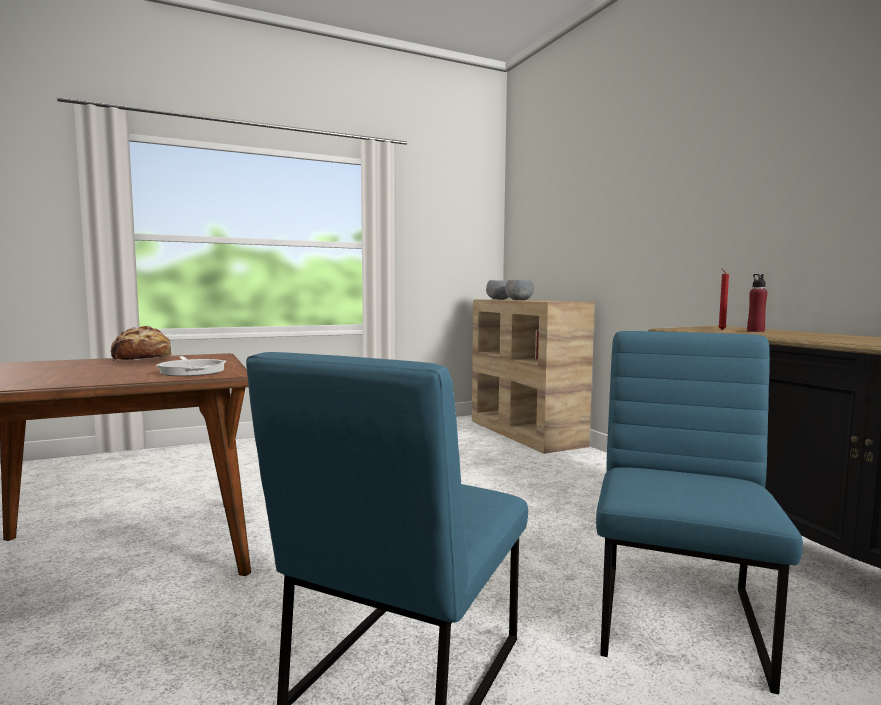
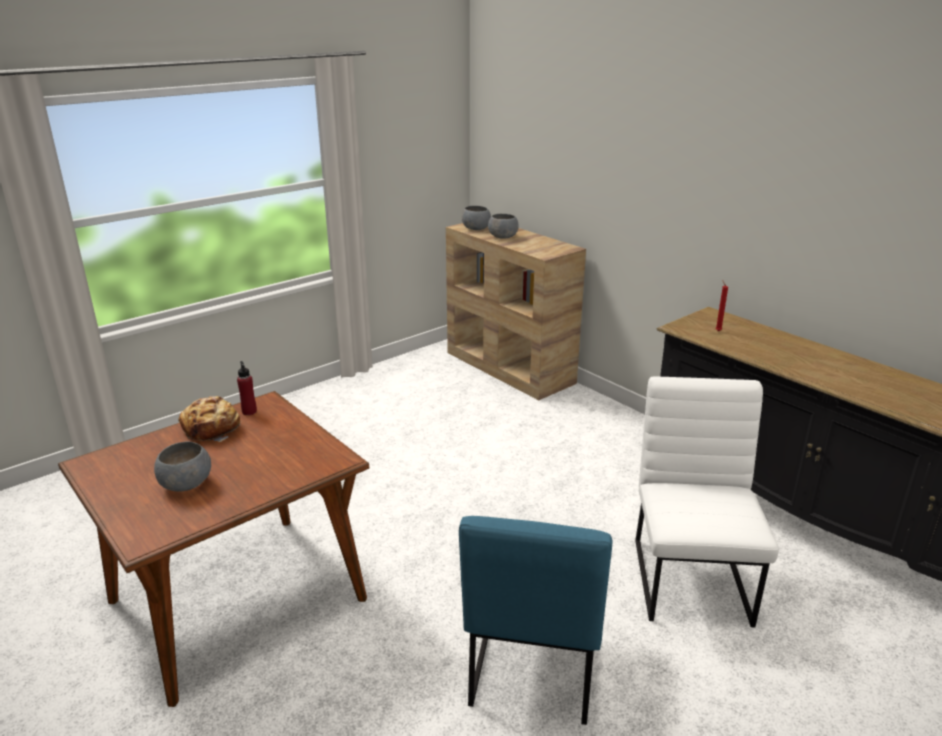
camera: 15 degrees left, 20 degrees up
(57, 374) = (185, 484): none -> grey bowl
(192, 371) = (299, 456): frying pan -> none
(680, 616) = (691, 577): blue chair -> white chair
(755, 331) = (745, 335): red bottle -> red bottle (249, 411)

